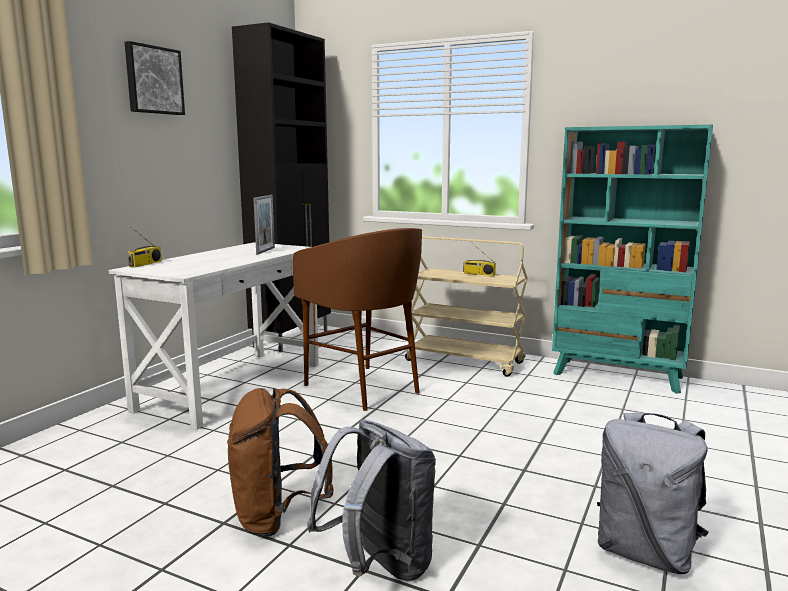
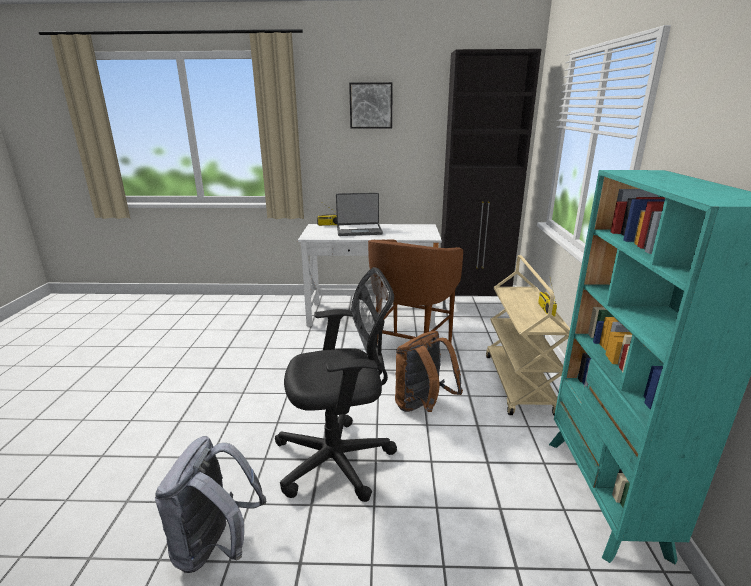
camera: 65 degrees right, 10 degrees up
(211, 259) = (359, 230): none -> laptop
(265, 250) = (405, 233): picture frame -> none
(277, 517) = (223, 380): brown backpack -> brown backpack (422, 407)
(379, 566) = (183, 425): grey backpack -> none
(531, 459) = (339, 460): none -> black office chair

